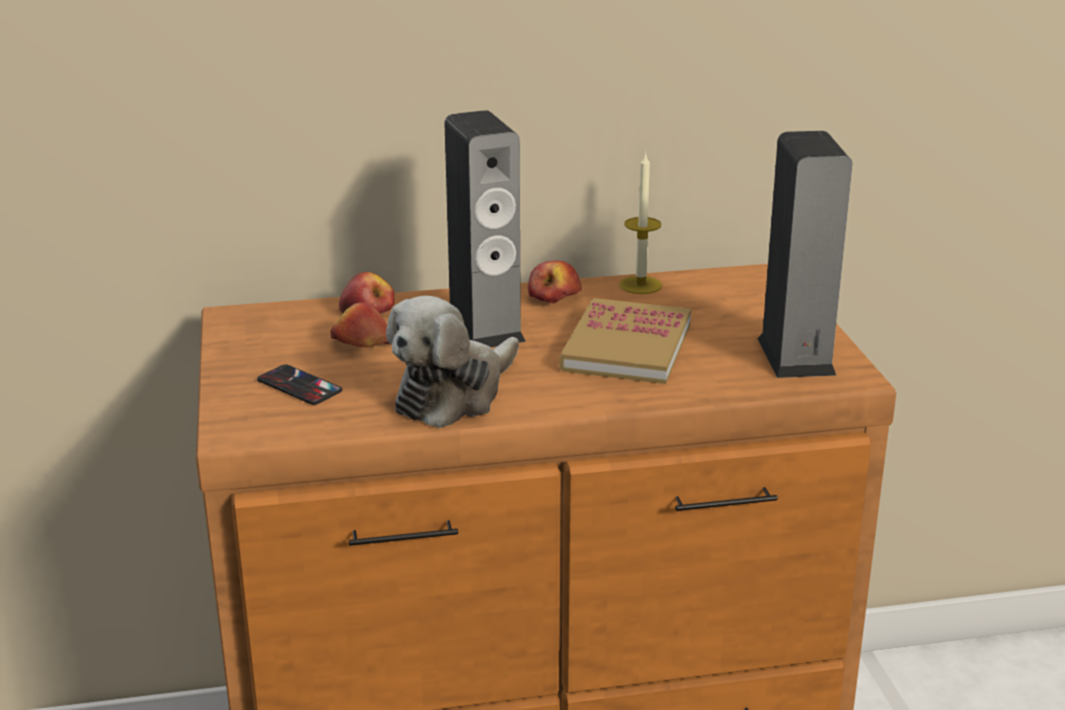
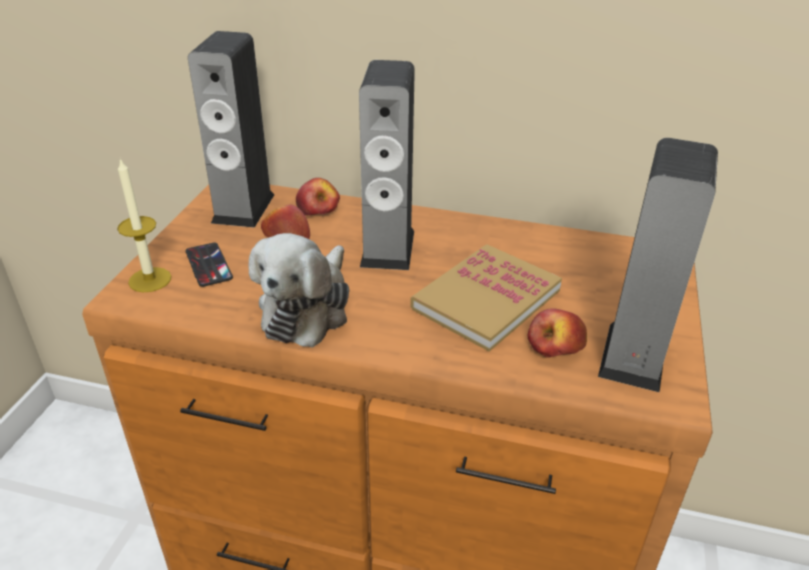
camera: 25 degrees right, 10 degrees up
(277, 329) = (243, 208): none -> speaker
(453, 395) = (307, 309): plush toy -> plush toy turned 45 degrees counterclockwise
(555, 298) = (467, 233): apple -> apple (556, 346)
(640, 285) = (547, 238): candle -> candle (150, 280)

